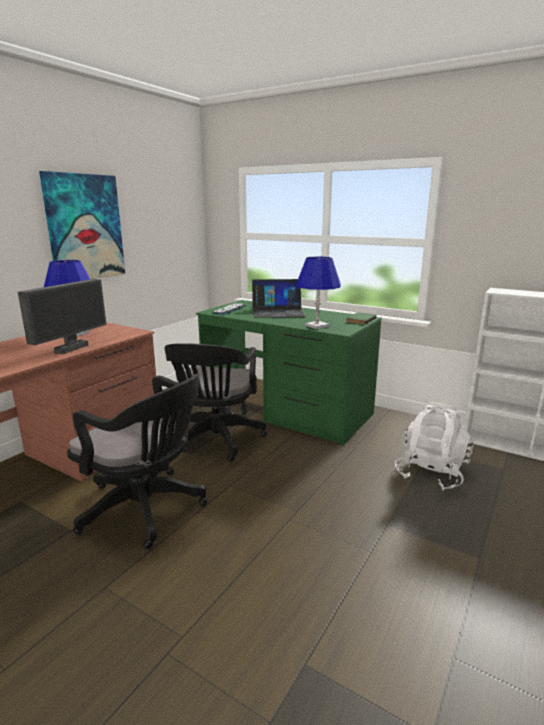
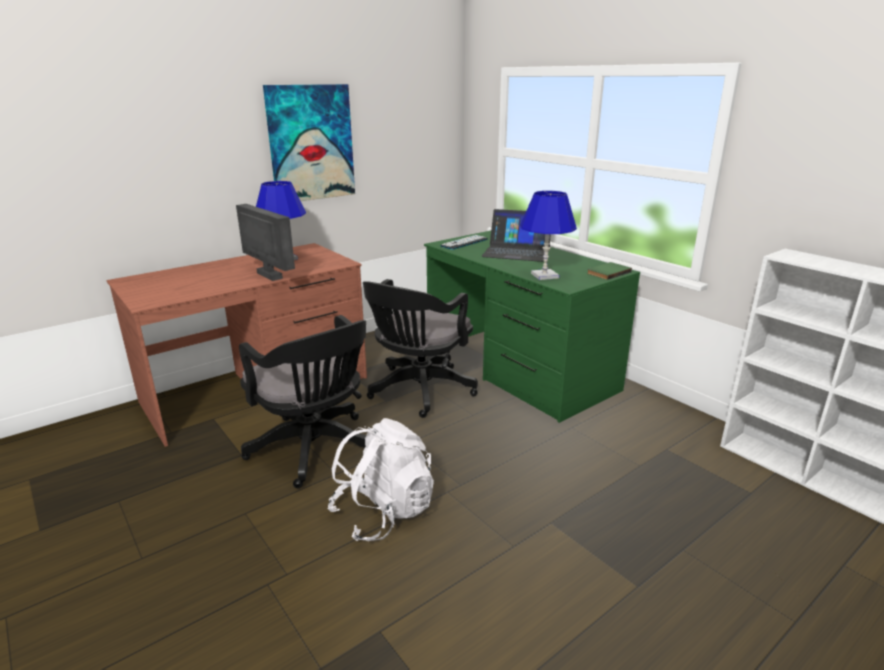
camera: 20 degrees right, 5 degrees up
(71, 348) = (268, 276): monitor -> monitor turned 90 degrees counterclockwise
(431, 473) = (647, 477): white backpack -> white backpack (383, 512)

